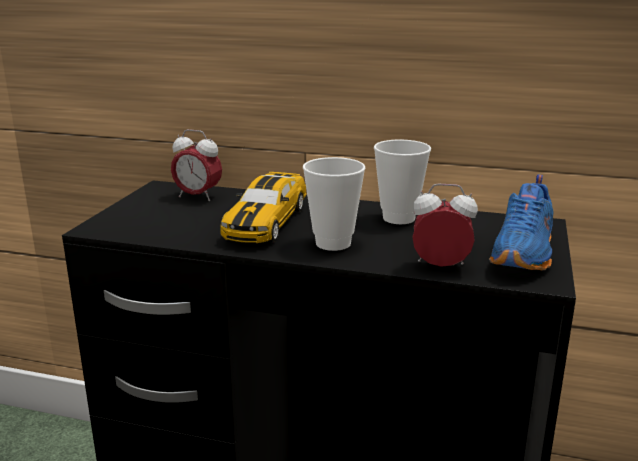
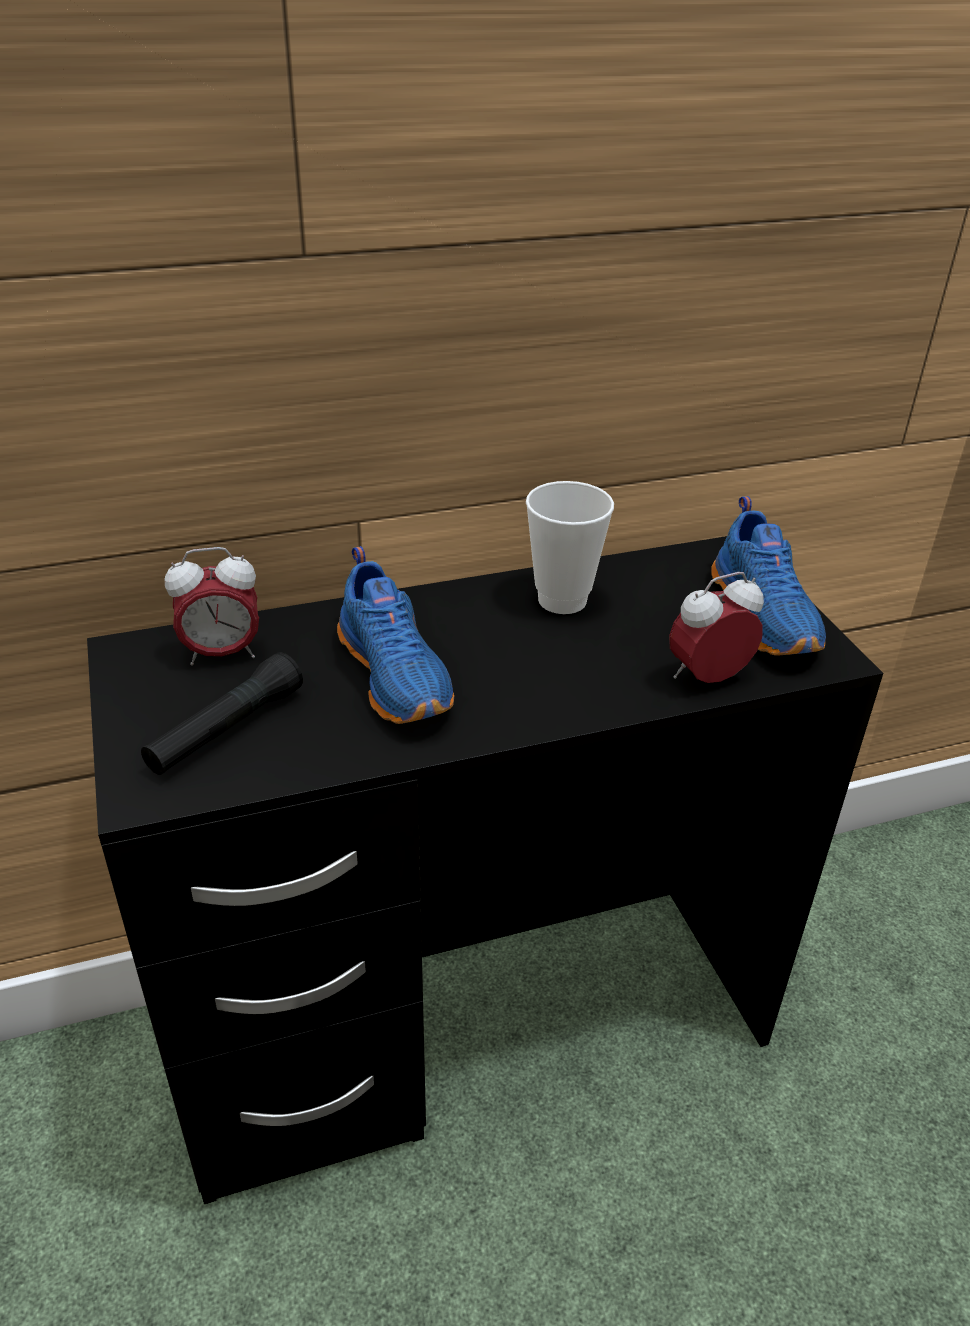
camera: 35 degrees left, 15 degrees up
(160, 219) = (226, 730): none -> black flashlight
(266, 222) = (397, 674): toy car -> blue shoe
(333, 243) = (537, 684): cup -> none

